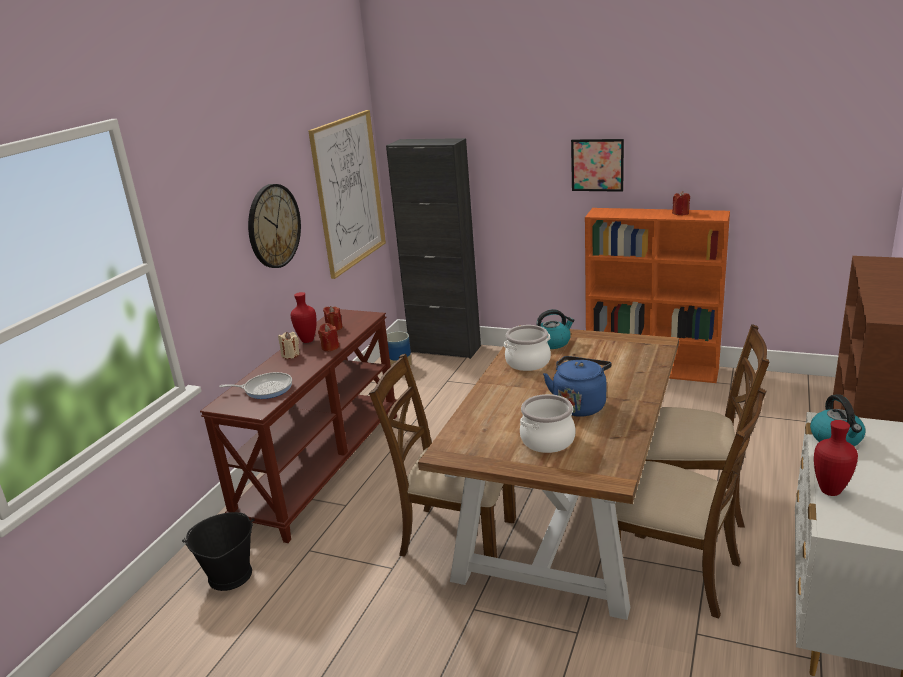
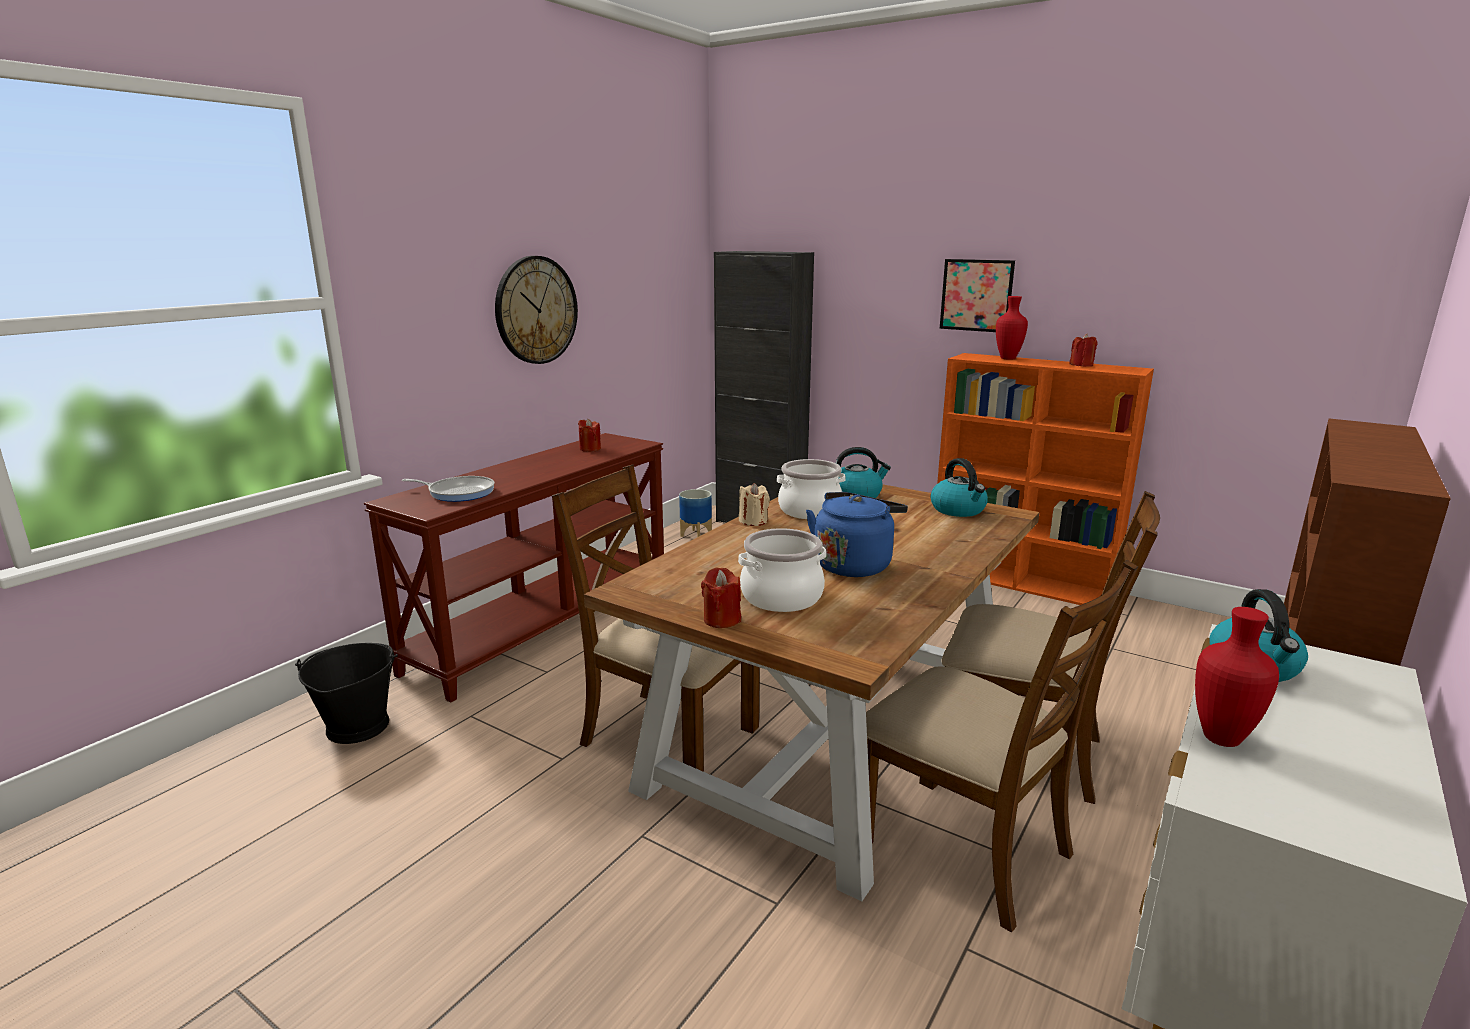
camera: 10 degrees right, 5 degrees down
(290, 355) = (517, 466): beige candle -> beige candle (753, 521)
(308, 340) = (550, 456): red vase -> red vase (1008, 358)
(330, 347) = (569, 465): red candle -> red candle (721, 620)
(349, 192) = (659, 303): picture -> none
(626, 345) = (958, 510): none -> kettle

